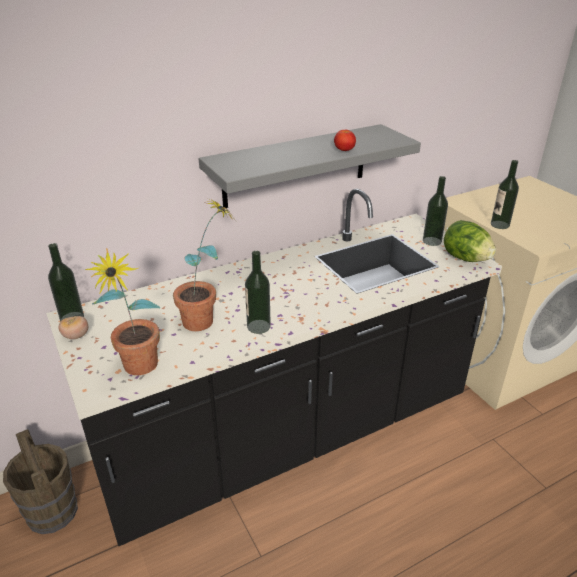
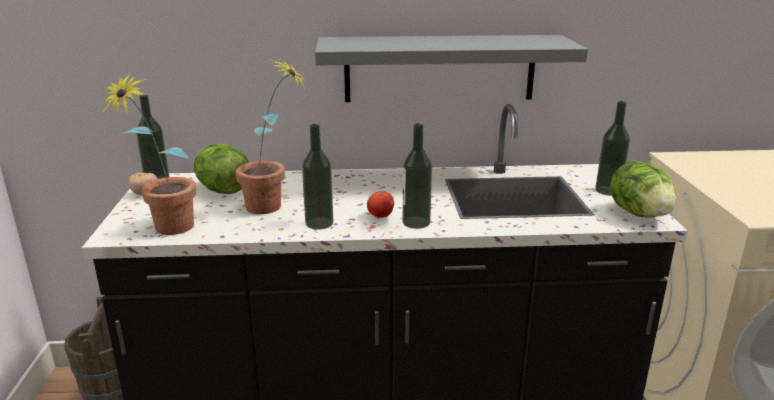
camera: 25 degrees right, 10 degrees down
(144, 313) = (222, 190): none -> lettuce
(344, 150) = (480, 45): tomato -> tomato (380, 216)
(500, 225) = (717, 187): bottle -> bottle (416, 222)

